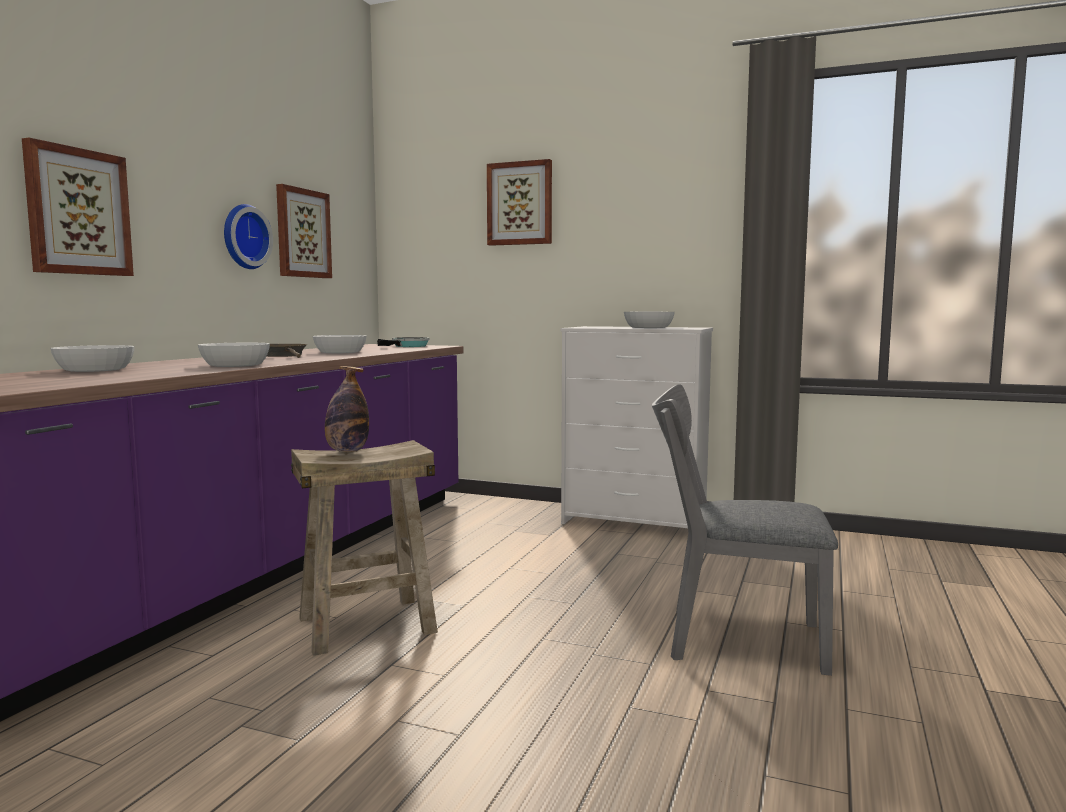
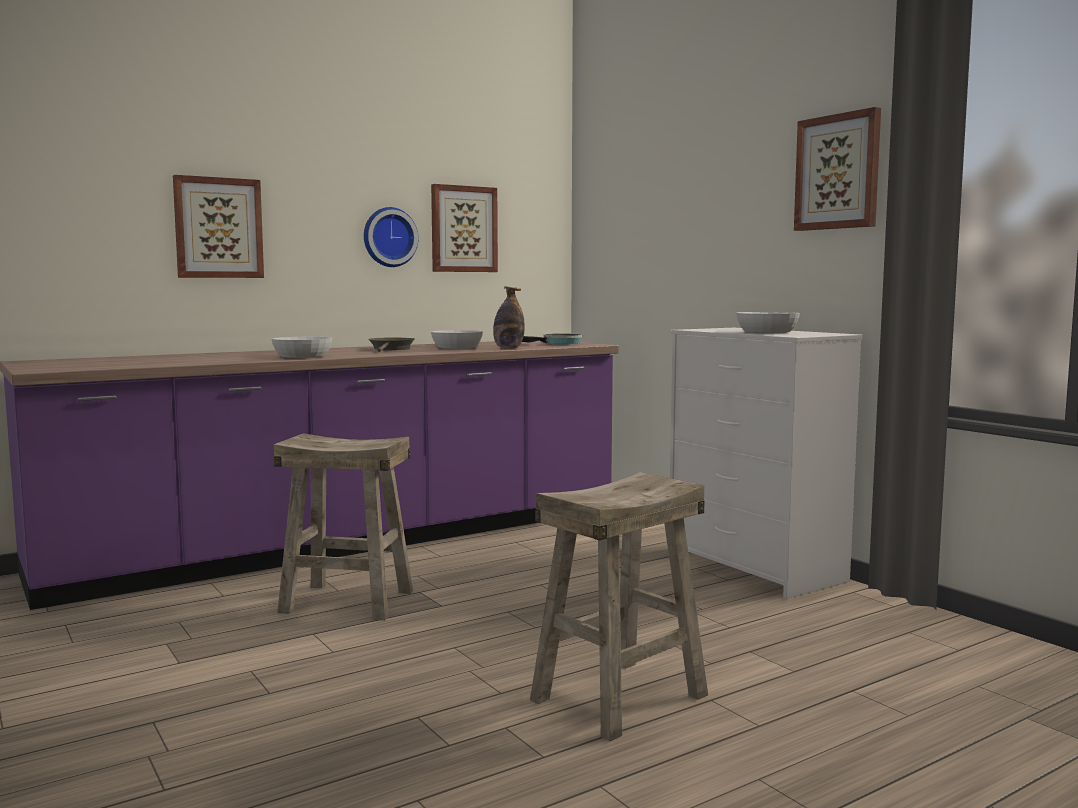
camera: 35 degrees right, 0 degrees up
(95, 370) = (202, 355): white bowl -> none
(347, 451) = (338, 439): bottle -> bottle (508, 348)
(520, 203) = (683, 184): picture -> picture (838, 172)
(732, 639) = (619, 697): grey chair -> beige stool

